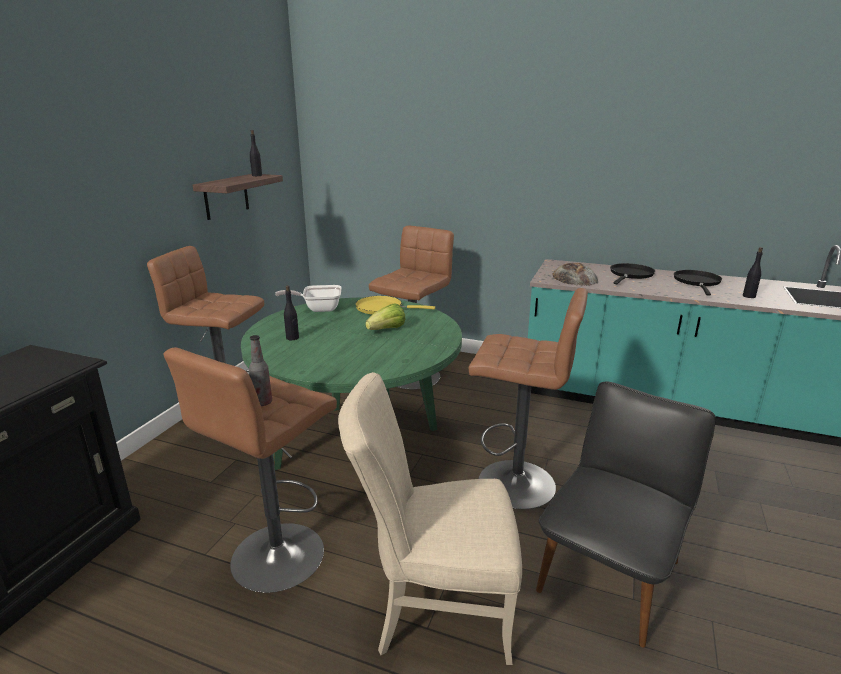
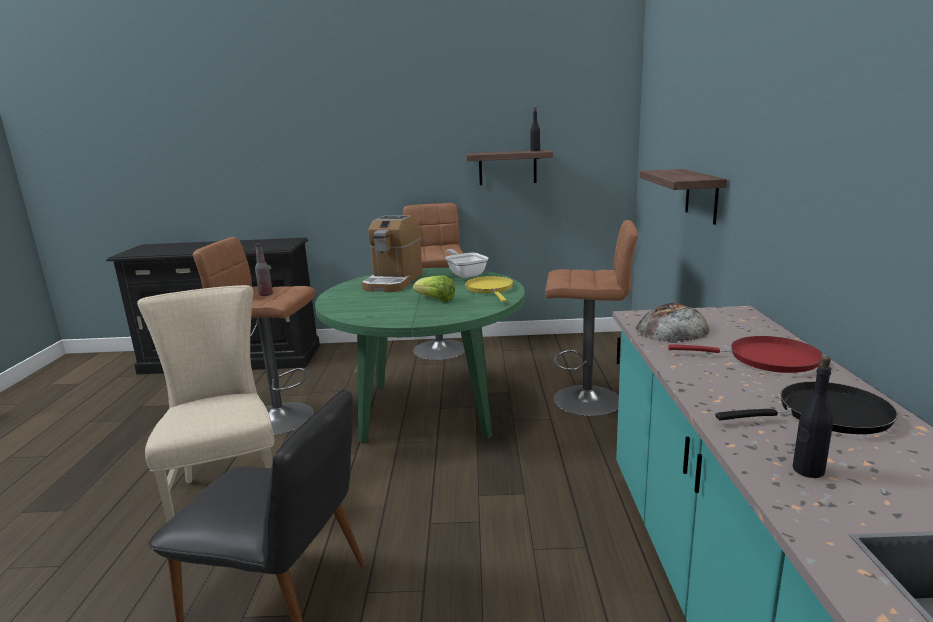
camera: 70 degrees right, 5 degrees down
(292, 338) = (393, 281): black bottle -> coffee machine
(453, 198) = (701, 195): none -> shelf
(517, 484) = (413, 507): brown stool -> none
(630, 275) = (766, 359): black frying pan -> red frying pan

